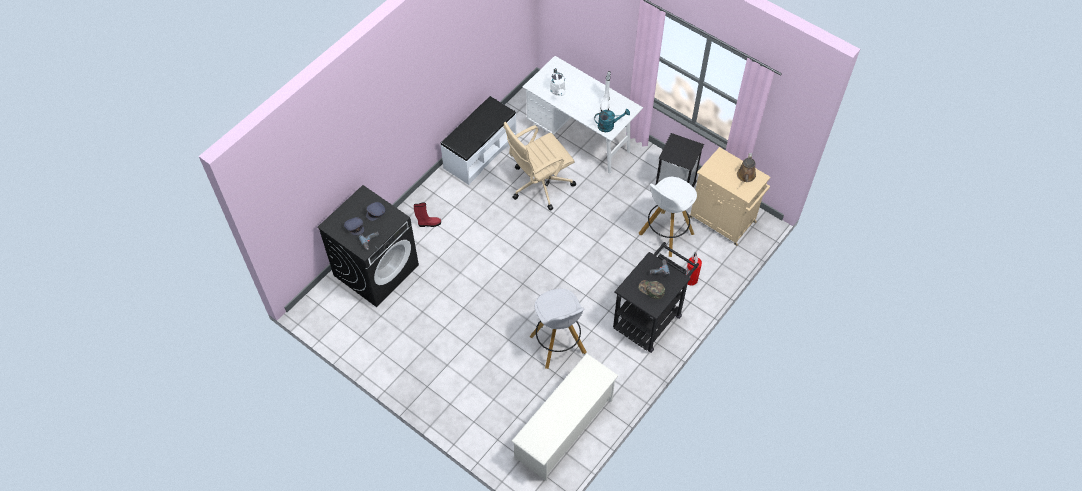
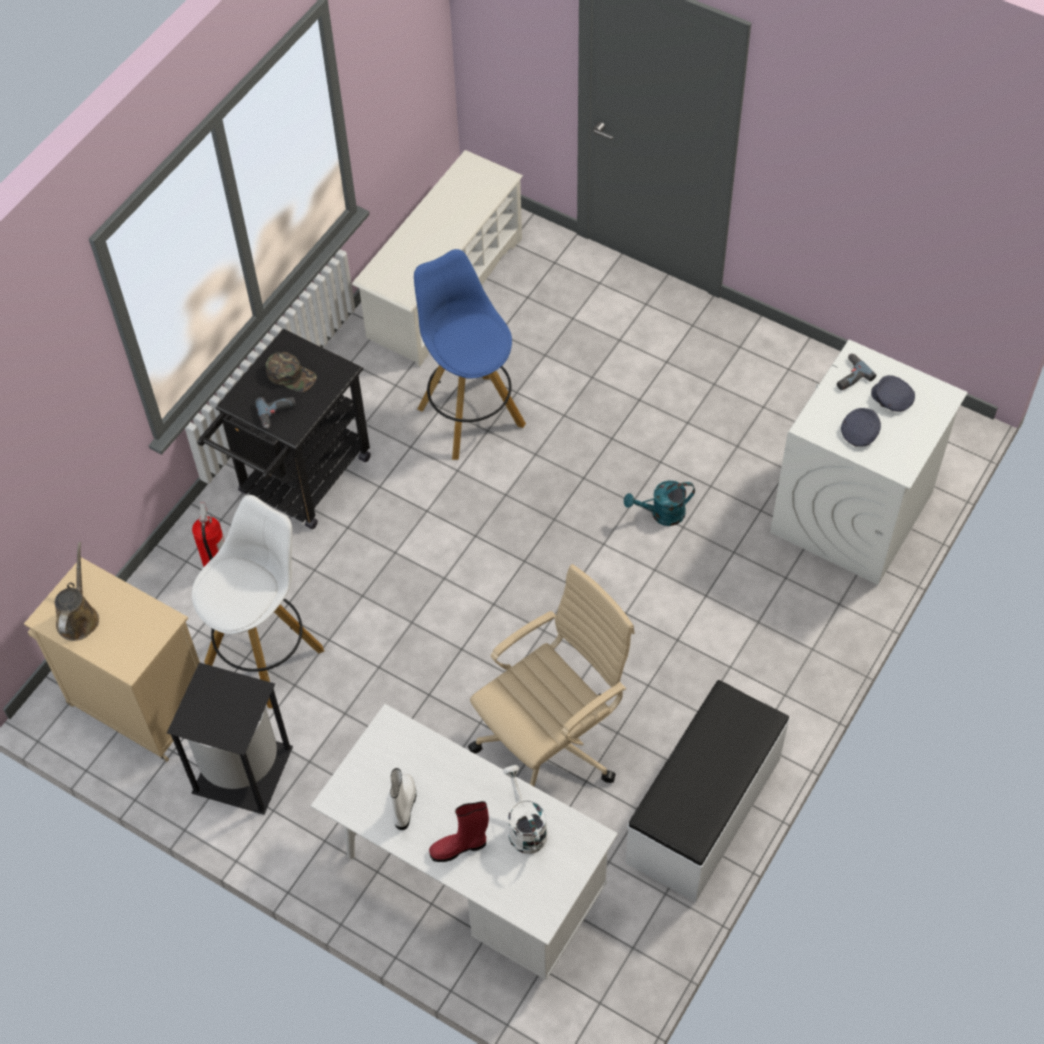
camera: 175 degrees right, 0 degrees up
(376, 269) = (851, 514): black washing machine -> white washing machine
(429, 223) = (774, 622): red boot -> red boot (460, 847)
(558, 345) = (470, 415): white stool -> blue stool
(609, 125) = (391, 742): turquoise watering can -> turquoise watering can (662, 514)

